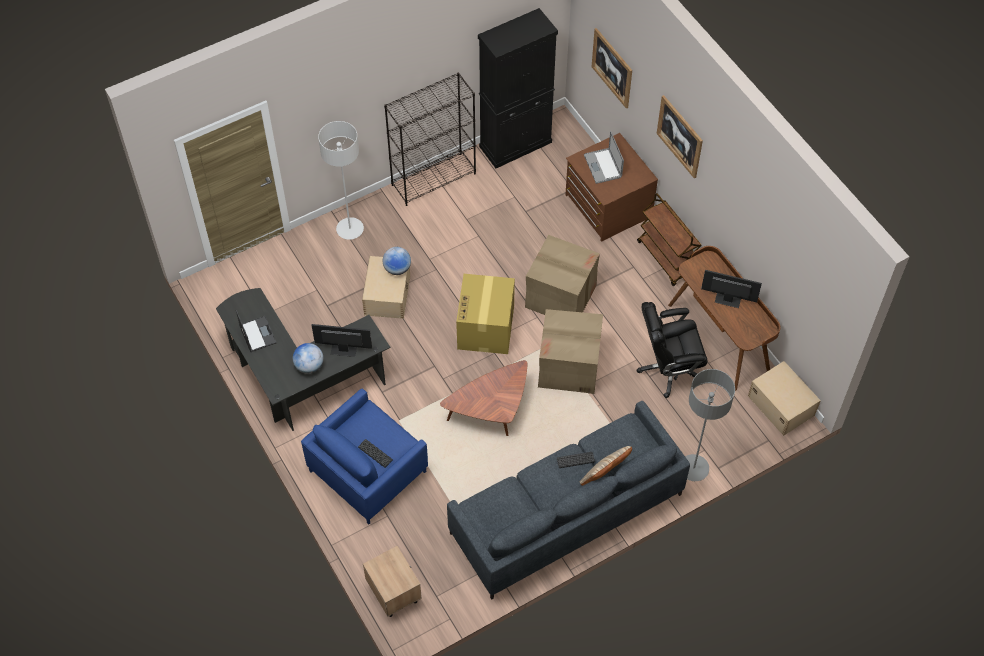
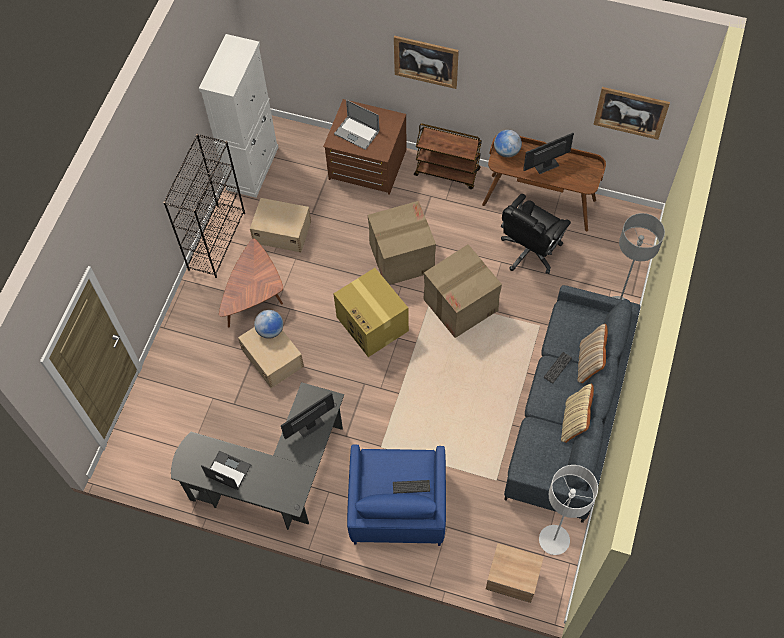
camera: 40 degrees left, 5 degrees up
(309, 366) = (297, 461): globe -> globe (506, 151)
(350, 229) = (190, 330): grey floor lamp -> grey floor lamp (554, 540)
(491, 412) = (441, 384): brown coffee table -> brown coffee table (255, 296)
(516, 144) = (252, 168): black cabinet -> white cabinet
(544, 509) = (574, 422): none -> beige pillow
(612, 68) = (315, 46): picture -> picture (630, 112)
(781, 404) = (626, 217): beige storage box -> beige storage box (281, 231)

